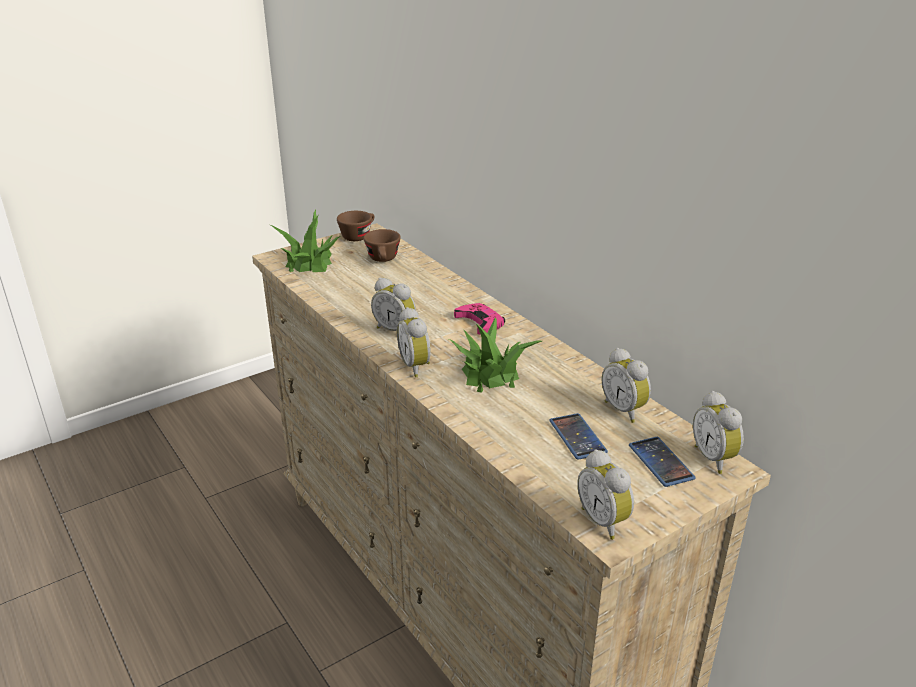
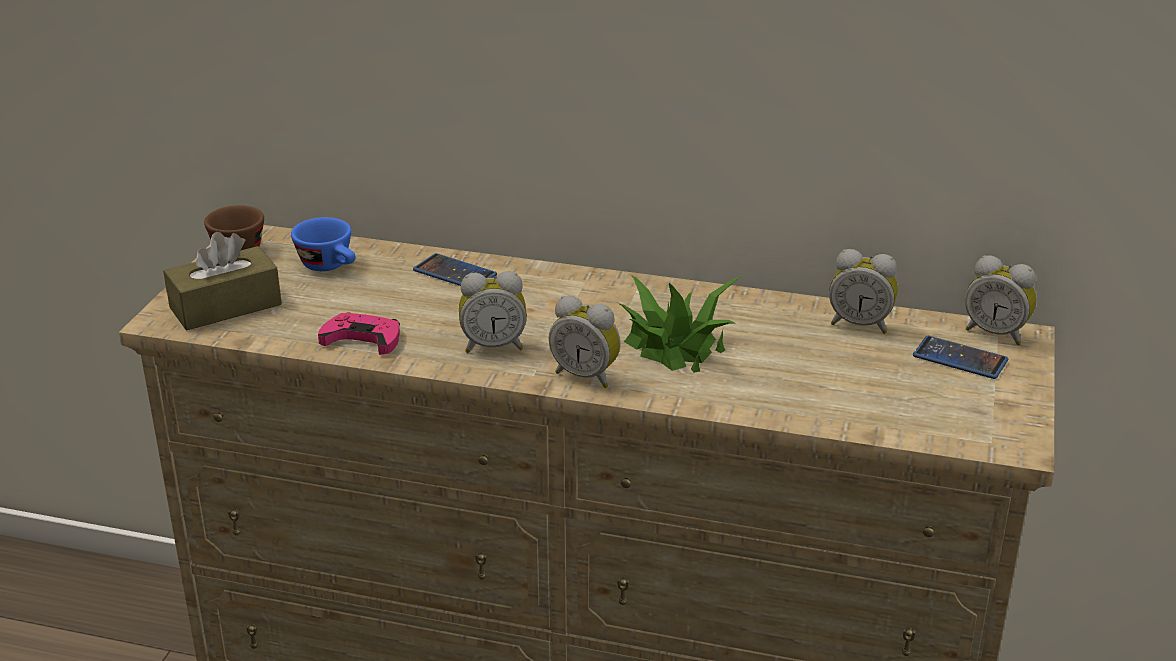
camera: 40 degrees left, 0 degrees up
(310, 261) = (225, 306): potted plant -> brown tissue box
(383, 260) = (330, 266): brown cup -> blue cup
(480, 322) = (577, 295): pink game controller -> pink game controller (362, 339)
(577, 437) = (858, 371): phone -> phone (454, 273)
(605, 521) = (993, 435): alarm clock -> none

